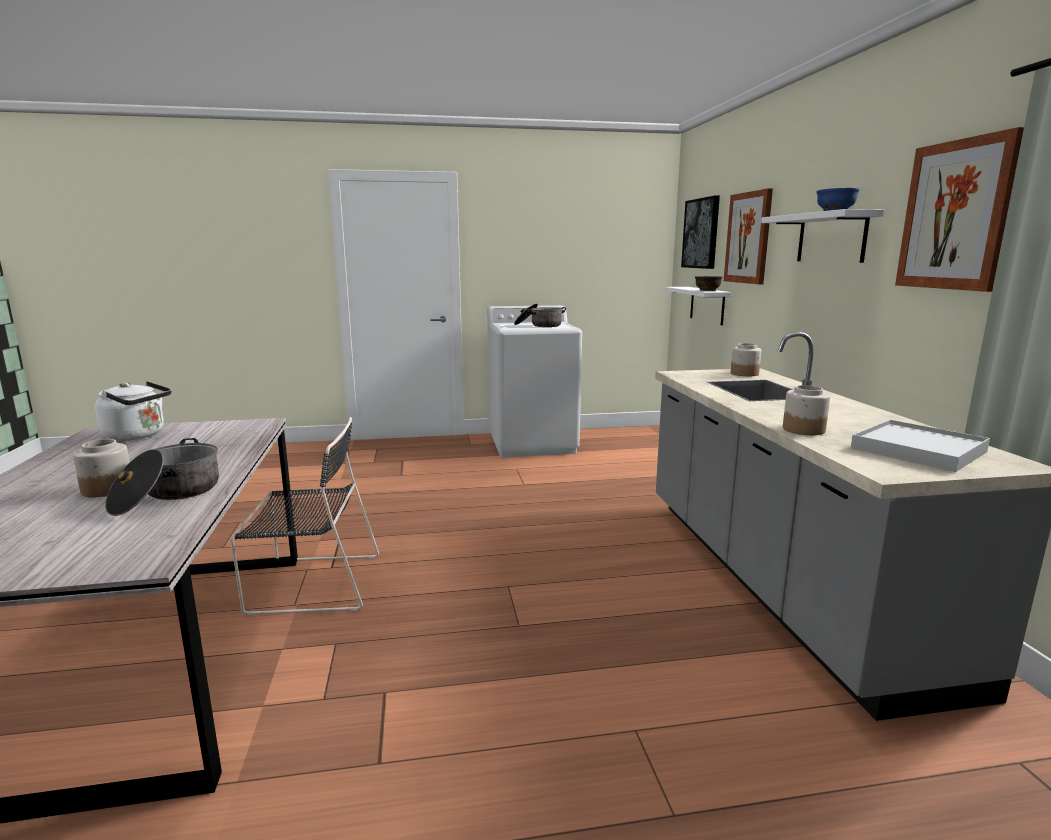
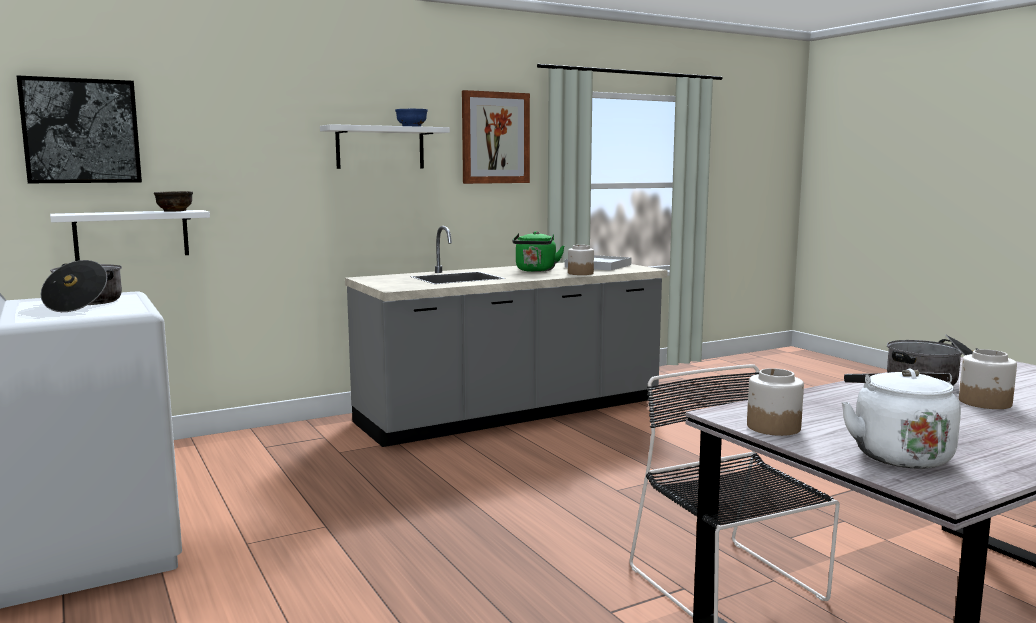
camera: 110 degrees left, 5 degrees down
(745, 374) = (384, 279): jar -> jar (773, 427)
(748, 238) = (231, 143): picture -> none
(833, 416) = (535, 270): none -> green kettle

